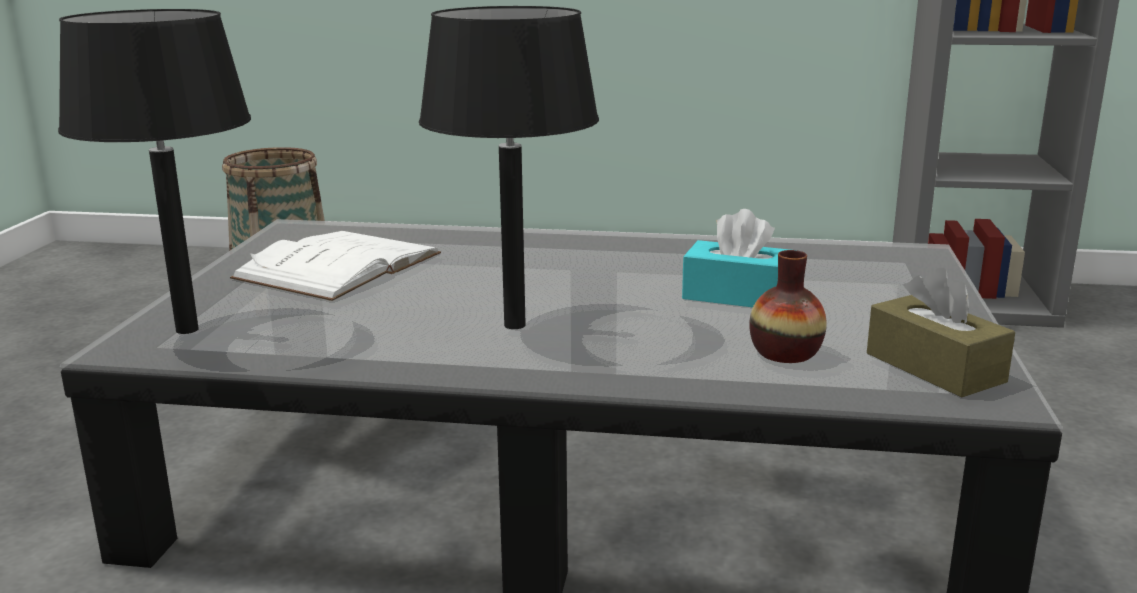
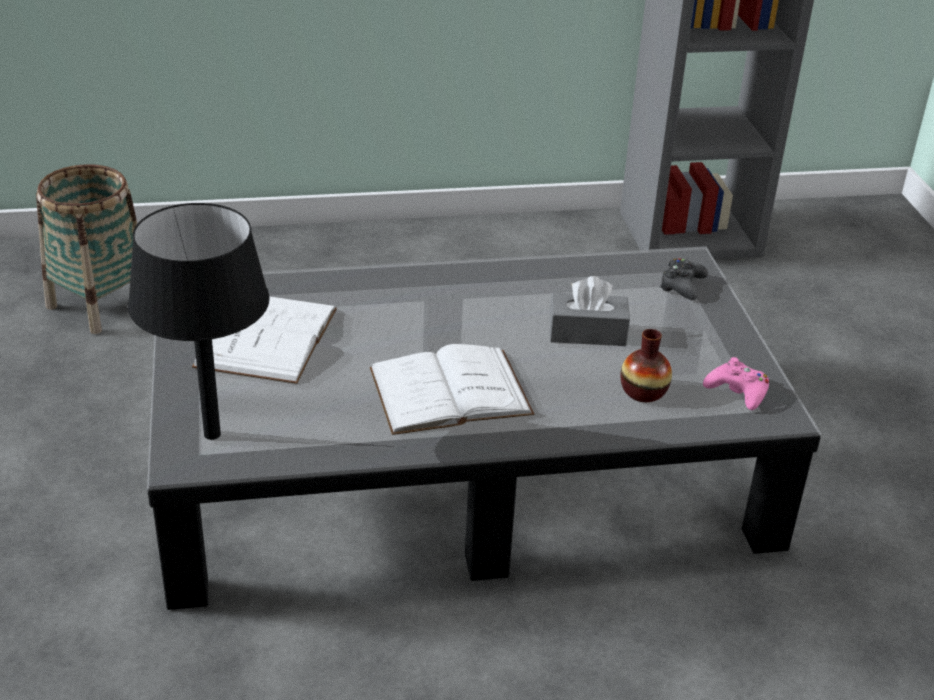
camera: 20 degrees left, 15 degrees up
(514, 325) = (450, 391): black table lamp -> white book
(739, 296) = (587, 333): turquoise tissue box -> grey tissue box
(897, 270) = (682, 285): none -> black game controller
(934, 367) = (738, 391): brown tissue box -> pink game controller

